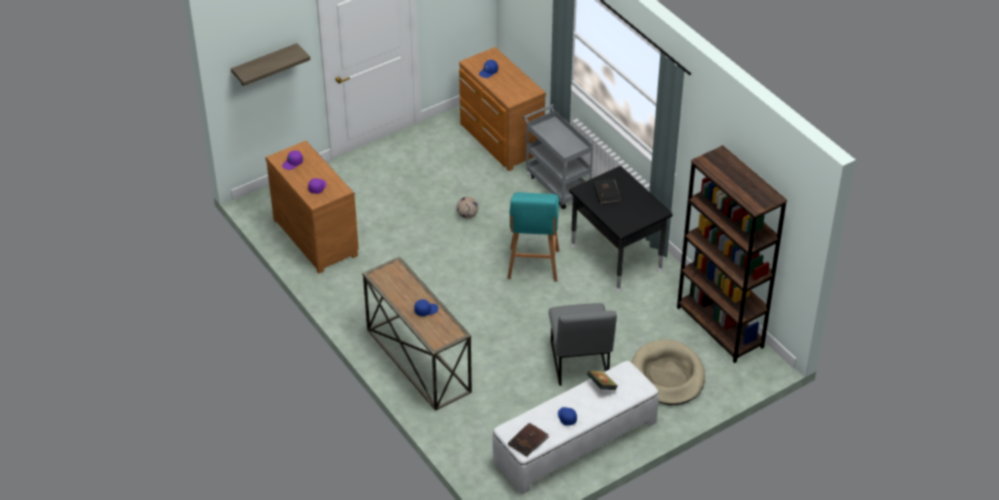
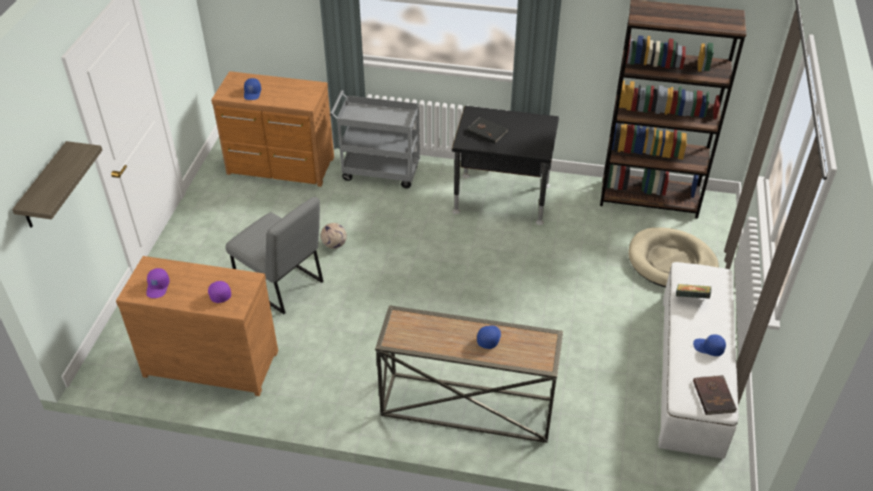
camera: 45 degrees left, 0 degrees up
(533, 266) = (448, 249): turquoise stool -> none
(579, 363) = (597, 302): grey chair -> grey chair (281, 284)

